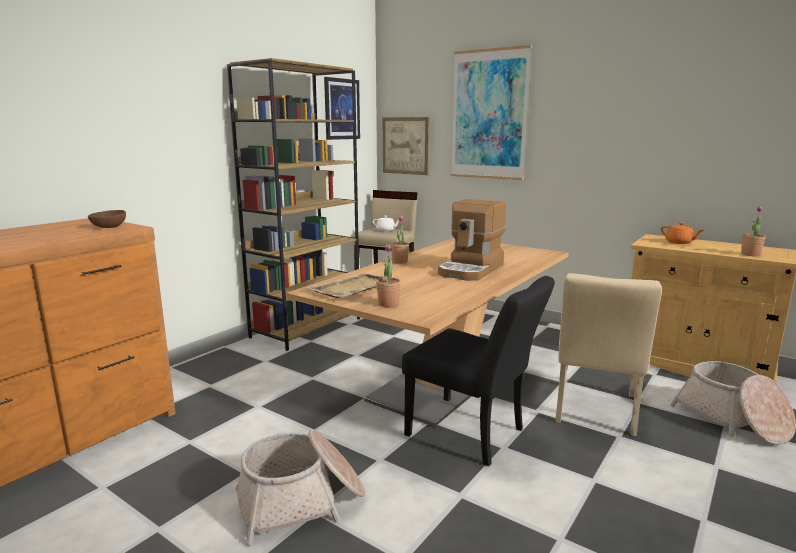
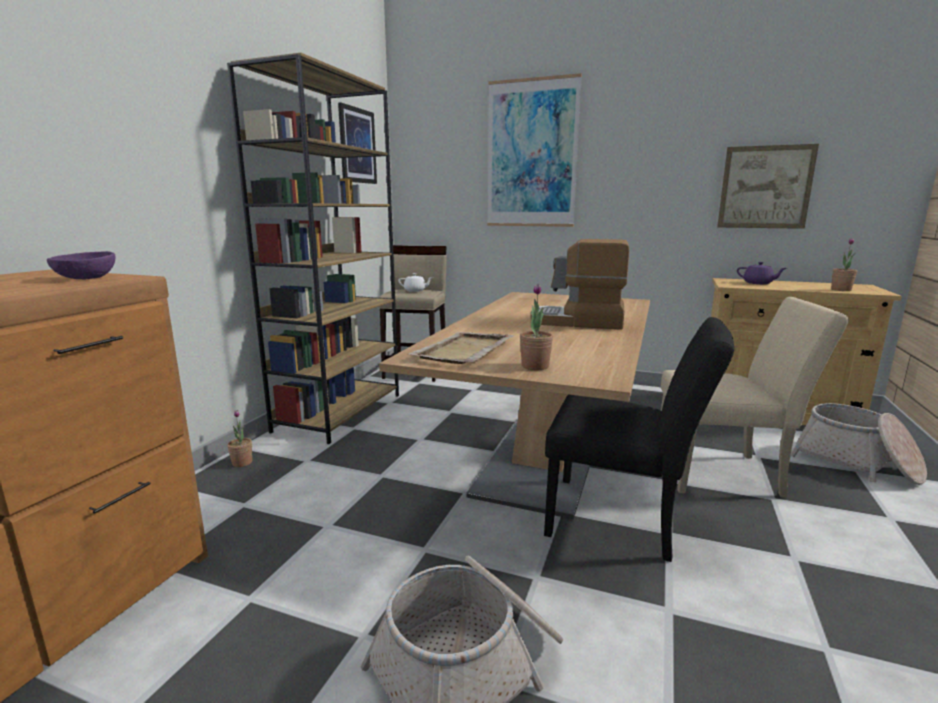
camera: 15 degrees left, 0 degrees up
(109, 227) = (86, 278): brown bowl -> purple bowl
(400, 261) = (483, 318): potted plant -> potted plant (242, 463)
(405, 145) = (429, 193): picture -> picture (765, 187)
(472, 270) = (578, 322): coffee machine -> coffee machine turned 90 degrees clockwise
(595, 412) = (727, 474): beige chair -> beige chair turned 90 degrees counterclockwise
(679, 242) = (758, 283): orange teapot -> purple teapot

